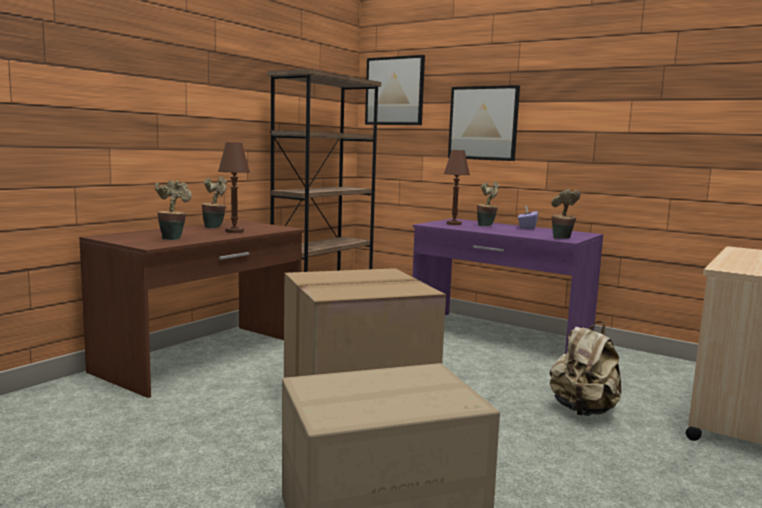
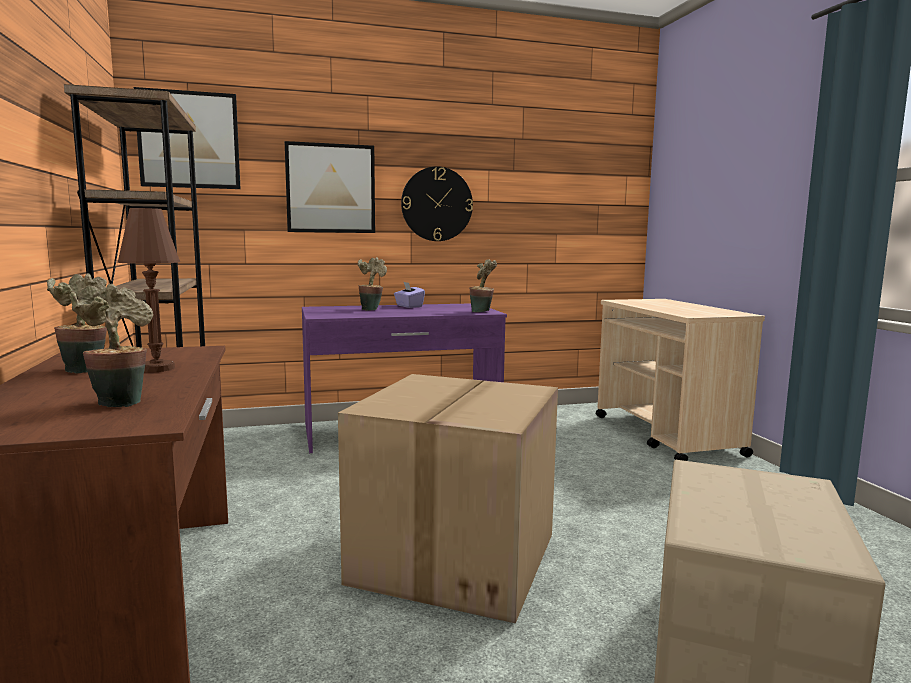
camera: 50 degrees left, 0 degrees up
(454, 224) = (339, 312): brown table lamp -> none
(573, 135) = (437, 204): none -> wall clock
(583, 411) = (598, 472): beige backpack -> none

